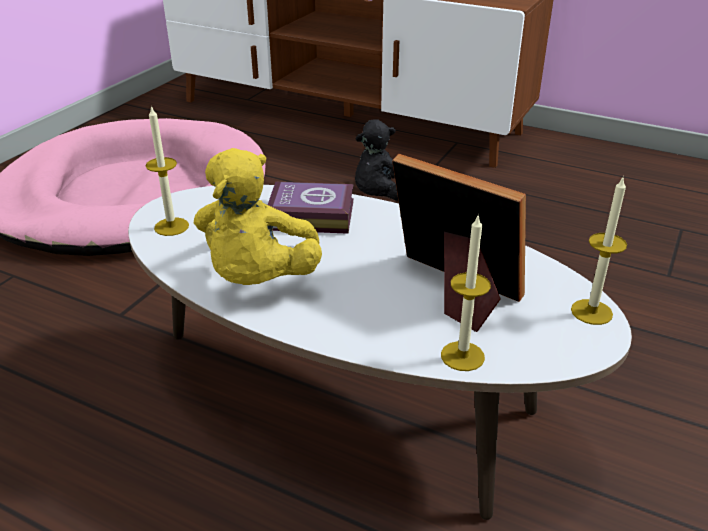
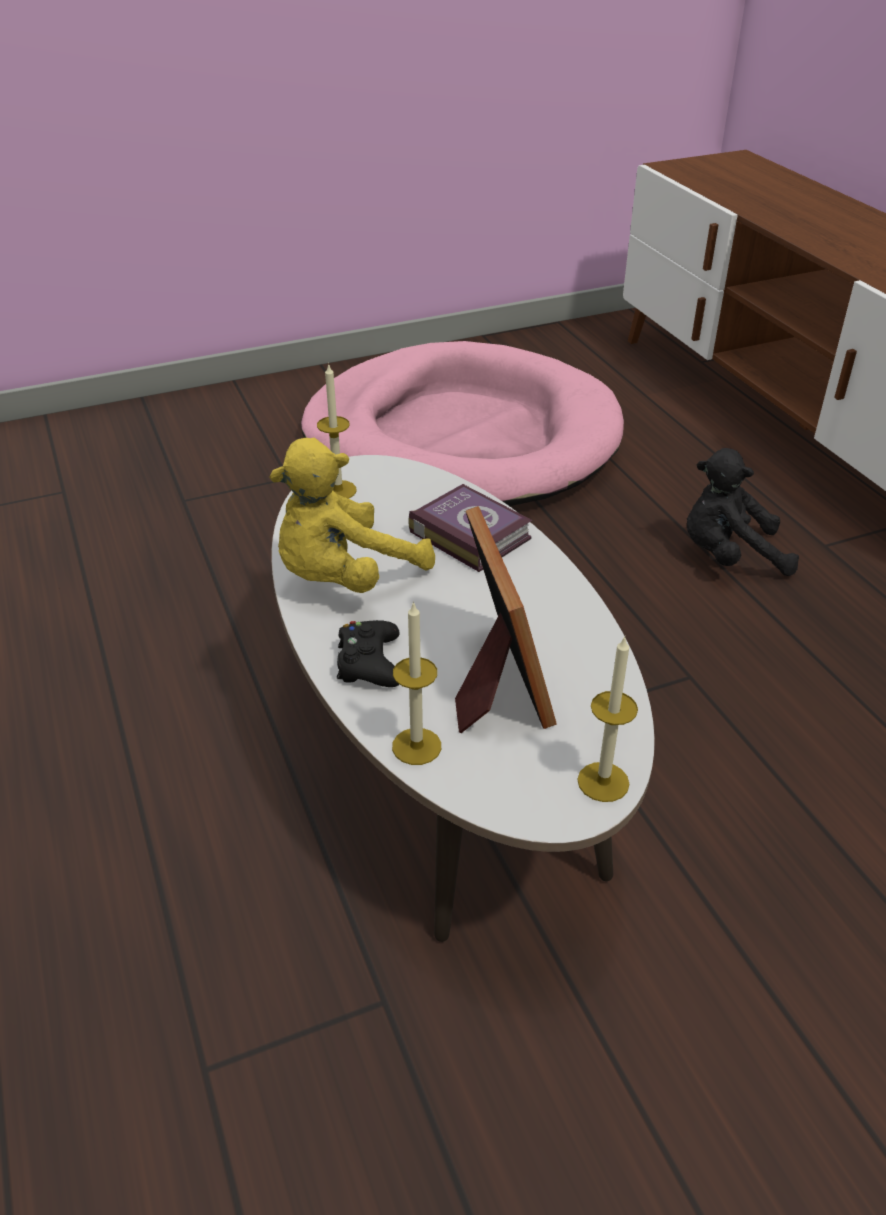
camera: 40 degrees right, 5 degrees up
(355, 323) = (368, 663): none -> black game controller

